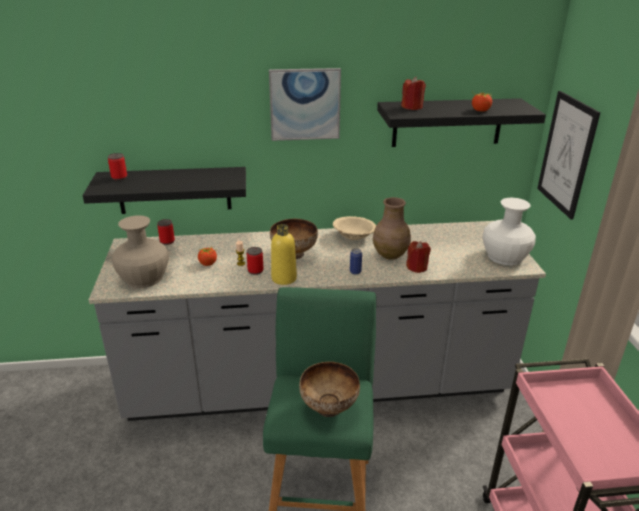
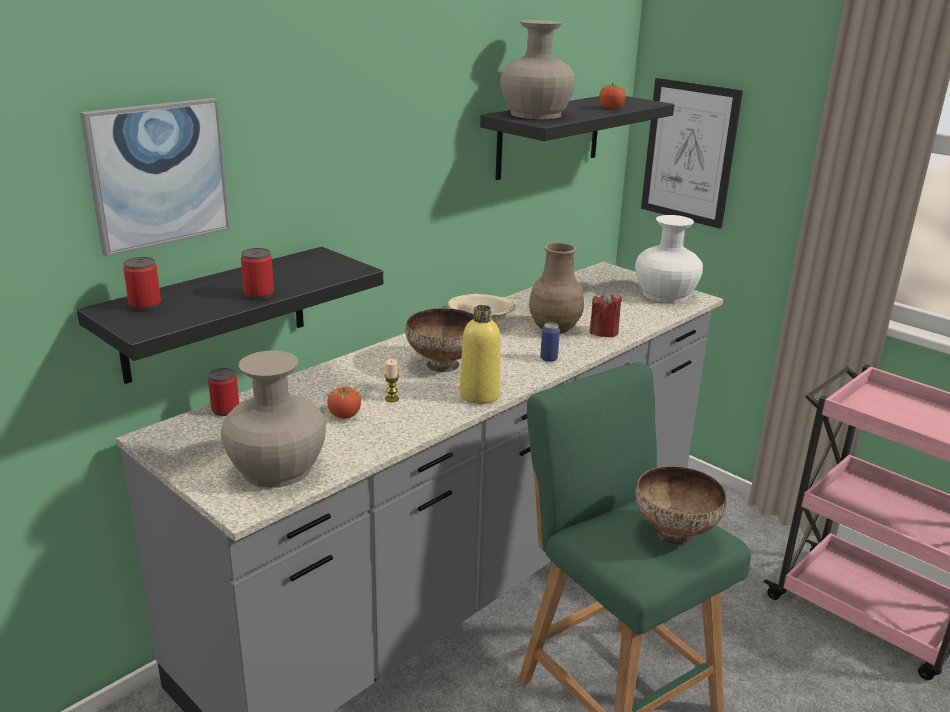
camera: 40 degrees left, 5 degrees down
(255, 271) = (427, 400): can -> can (259, 294)
(305, 104) = (398, 128): picture -> picture (158, 174)
(412, 107) = (536, 114): red candle -> beige vase

